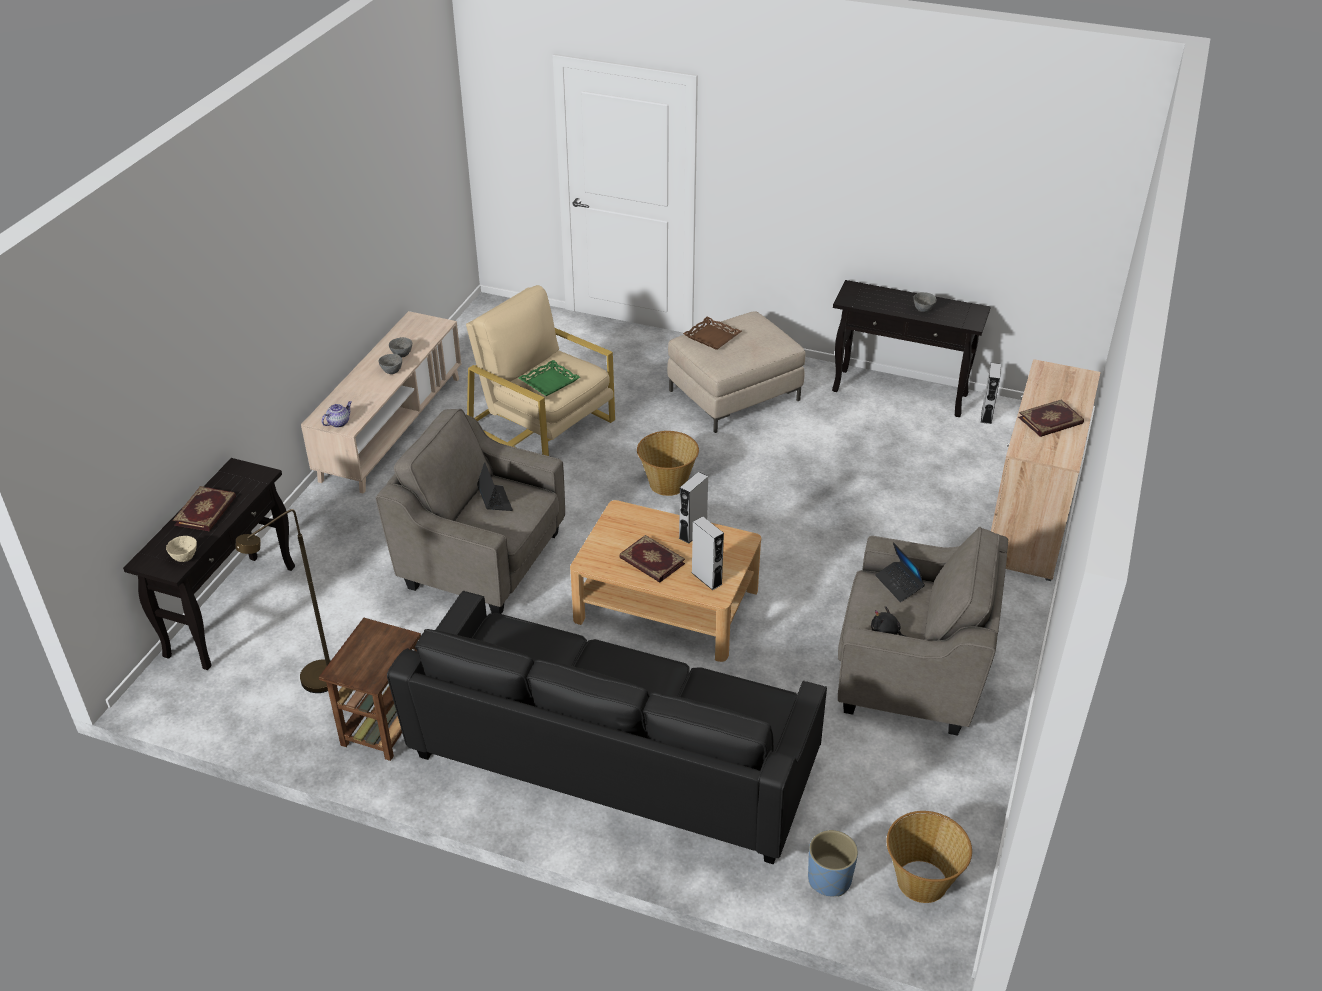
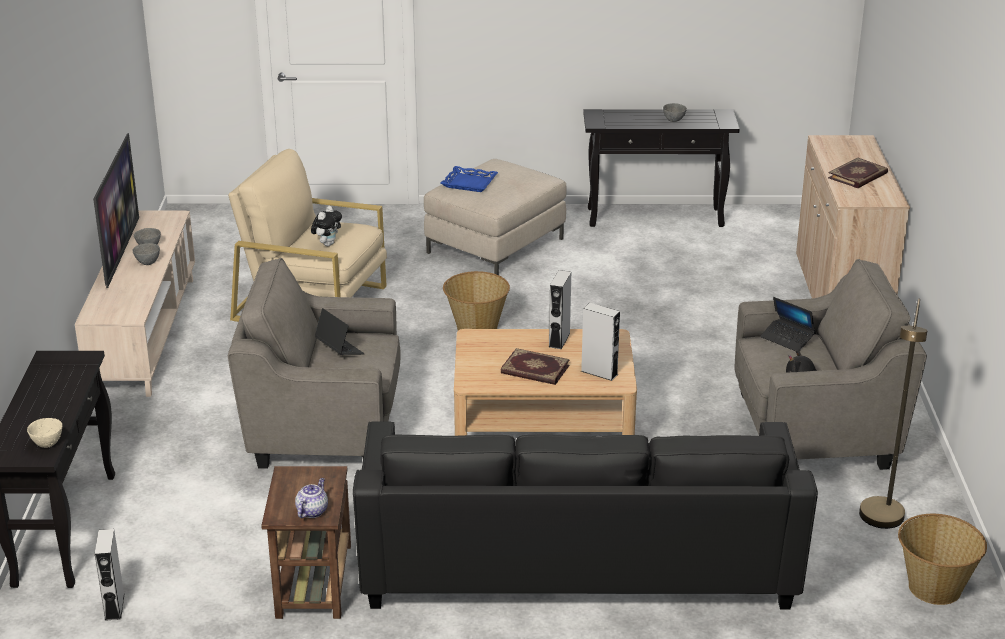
camera: 20 degrees left, 10 degrees down
(206, 511) = (42, 400): book -> none
(313, 686) = (207, 574): brown floor lamp -> brown floor lamp (882, 523)
(339, 422) = (118, 315): teapot -> teapot (312, 511)
(377, 354) = (120, 251): none -> television
(549, 382) = (327, 244): green tray -> plush toy
(712, 337) = (469, 183): brown tray -> blue tray
(829, 879) = (850, 608): blue planter -> none
(986, 415) = (747, 221): grey speaker -> grey speaker (114, 606)

